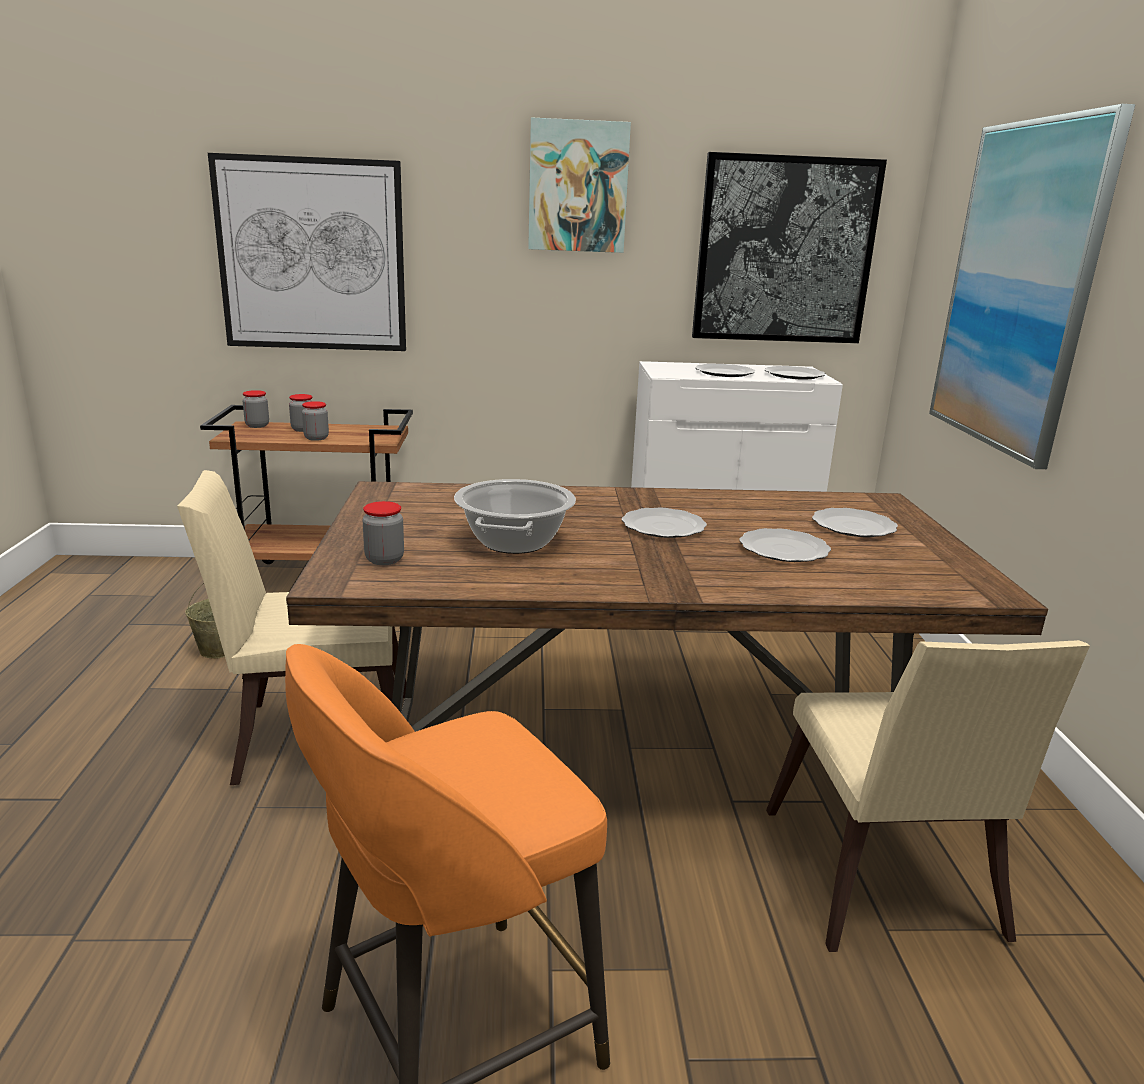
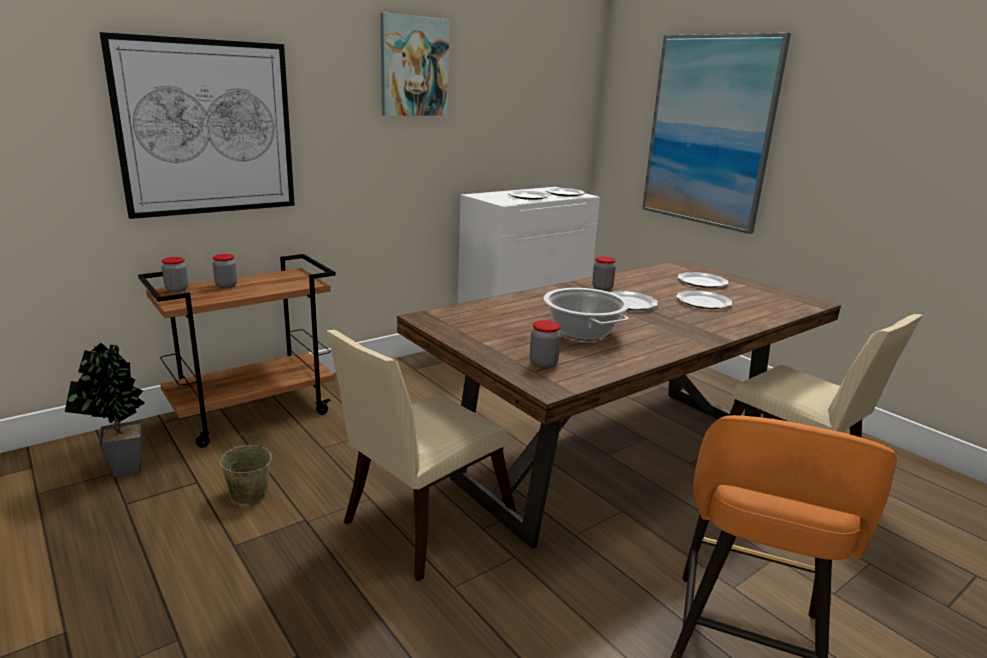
camera: 35 degrees left, 0 degrees up
(163, 597) = (123, 471): none -> potted plant
(316, 438) = (254, 290): jar -> jar (602, 288)
(784, 251) = (536, 110): picture -> none

